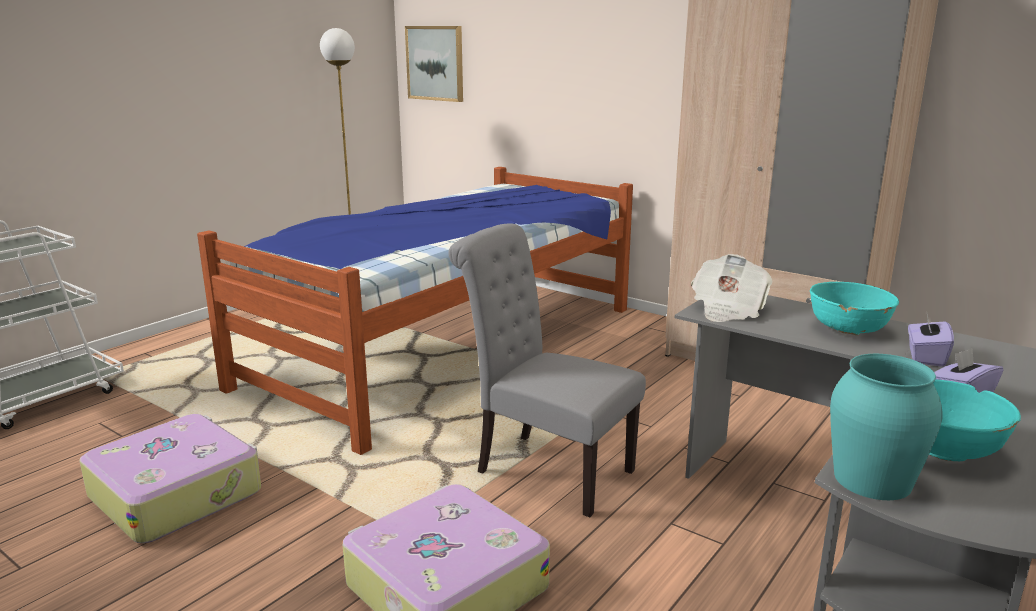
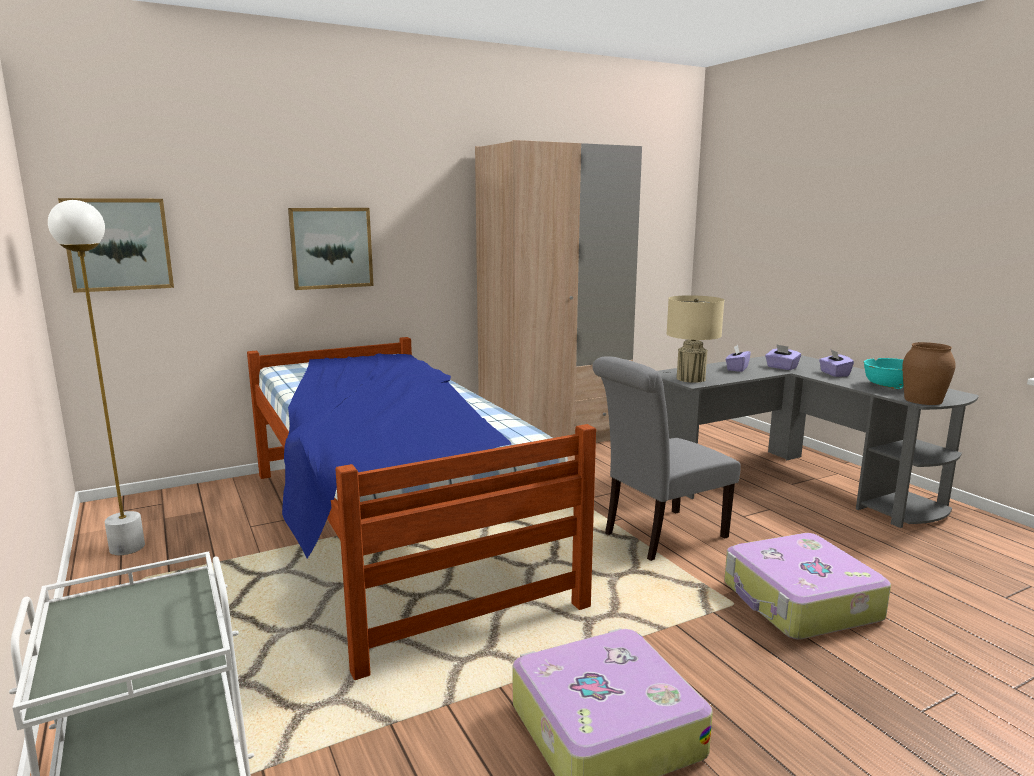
camera: 65 degrees left, 5 degrees down
(575, 77) = (331, 248): none -> picture
(727, 309) = (691, 379): newspaper -> beige table lamp
(848, 329) = (736, 369): turquoise bowl -> purple tissue box
(872, 480) = (923, 400): turquoise vase -> brown vase

